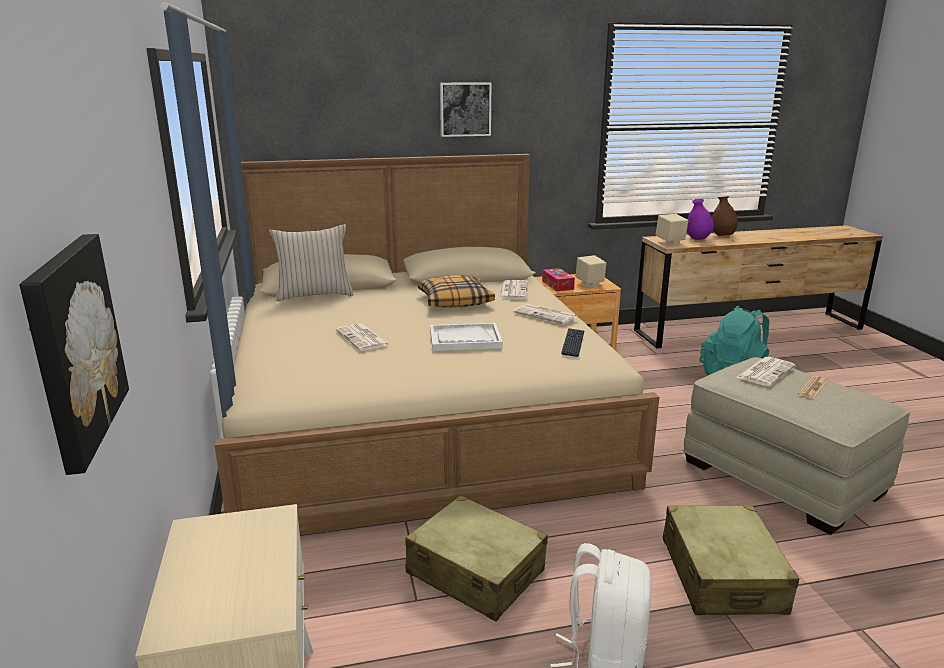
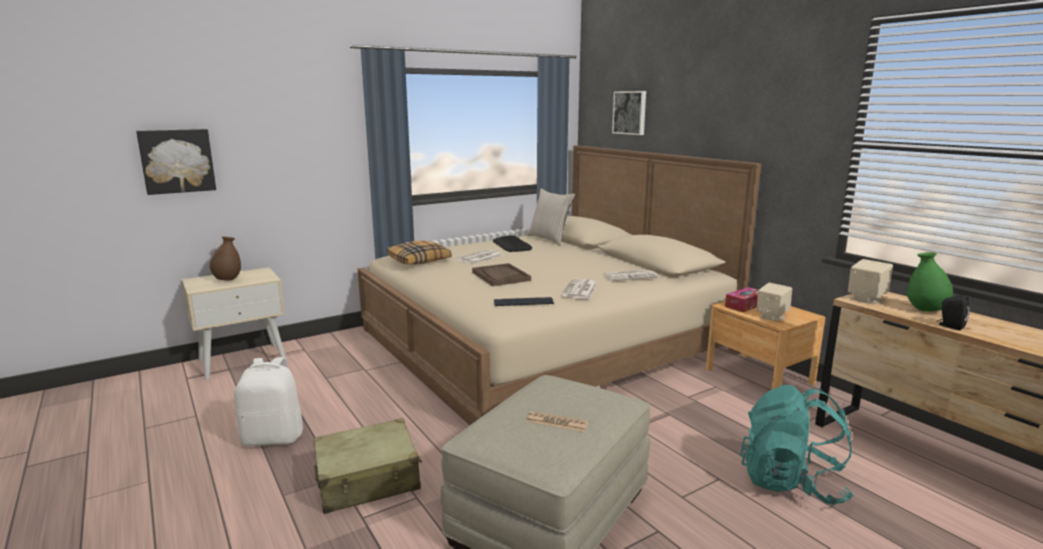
camera: 70 degrees right, 5 degrees down
(317, 315) = (511, 245): none -> keyboard
(455, 301) = (580, 265): pillow -> pillow (419, 260)
(465, 109) = (716, 115): picture -> picture (630, 112)
(465, 339) = (500, 276): white tray -> brown tray
(475, 572) = (353, 389): beige suitcase -> none
(698, 239) = (925, 310): purple vase -> green vase
(722, 236) = (983, 322): brown vase -> brown vase (227, 279)
(729, 242) = (950, 326): none -> black speaker
(765, 372) = (583, 398): newspaper -> none

